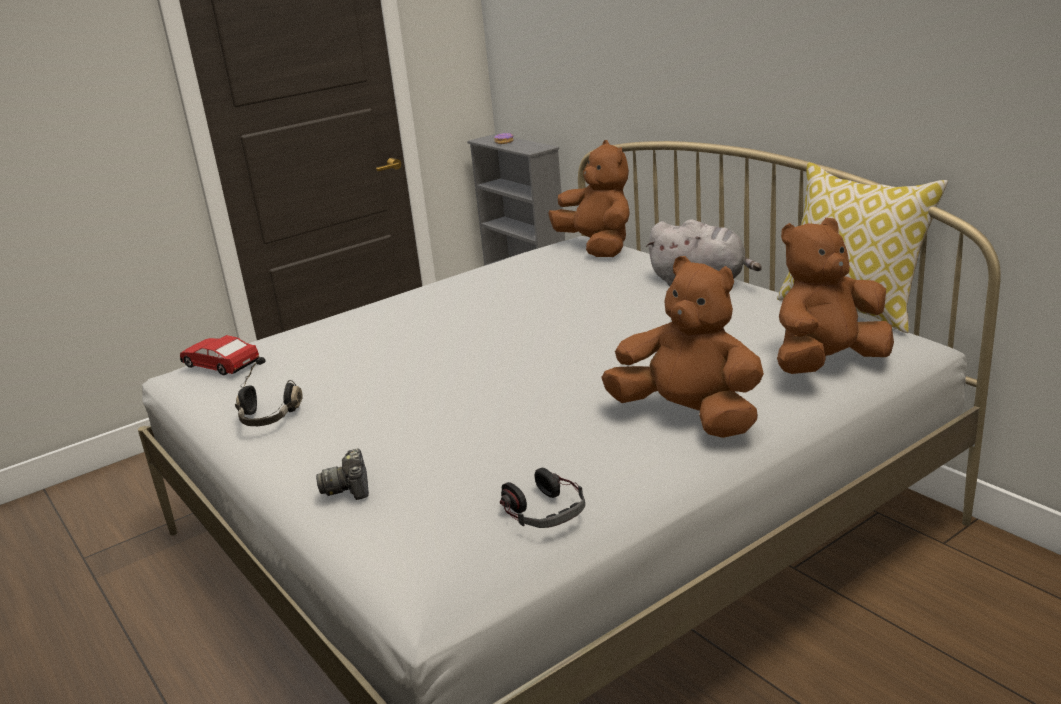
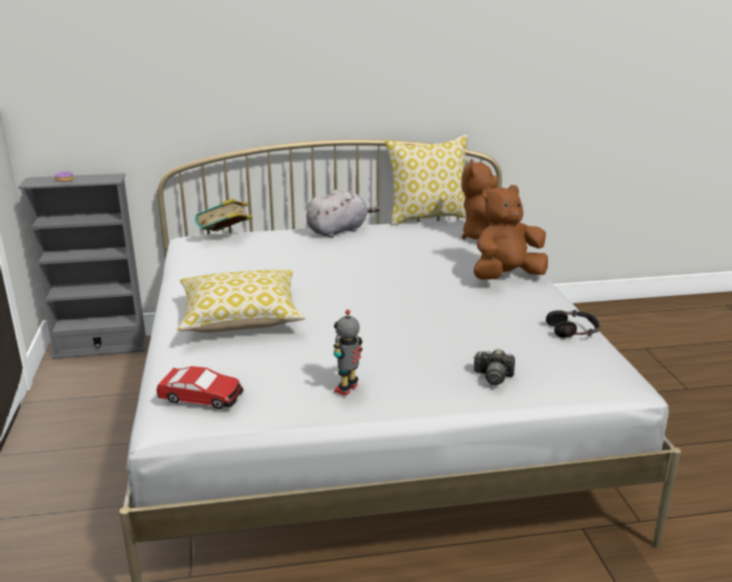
camera: 65 degrees left, 0 degrees up
(220, 364) = (201, 397): toy car -> toy car turned 135 degrees counterclockwise
(268, 418) = (347, 389): black headphones -> toy robot
(393, 323) = (241, 318): none -> pillow
(597, 247) = (225, 236): brown plush toy -> book

